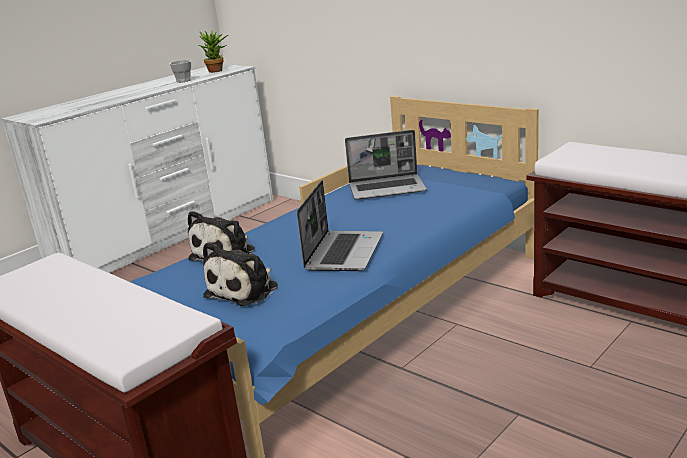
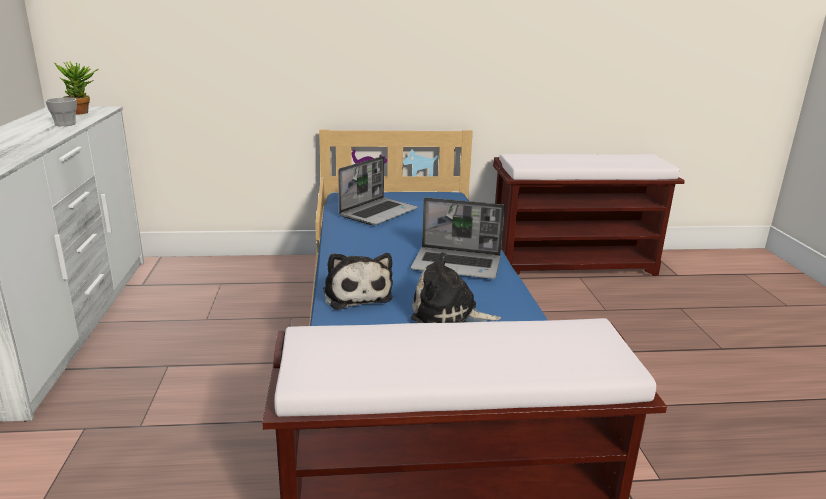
camera: 50 degrees left, 0 degrees up
(245, 290) = (449, 315): plush toy -> plush toy turned 120 degrees clockwise
(343, 252) = (458, 265): laptop -> laptop turned 135 degrees clockwise

